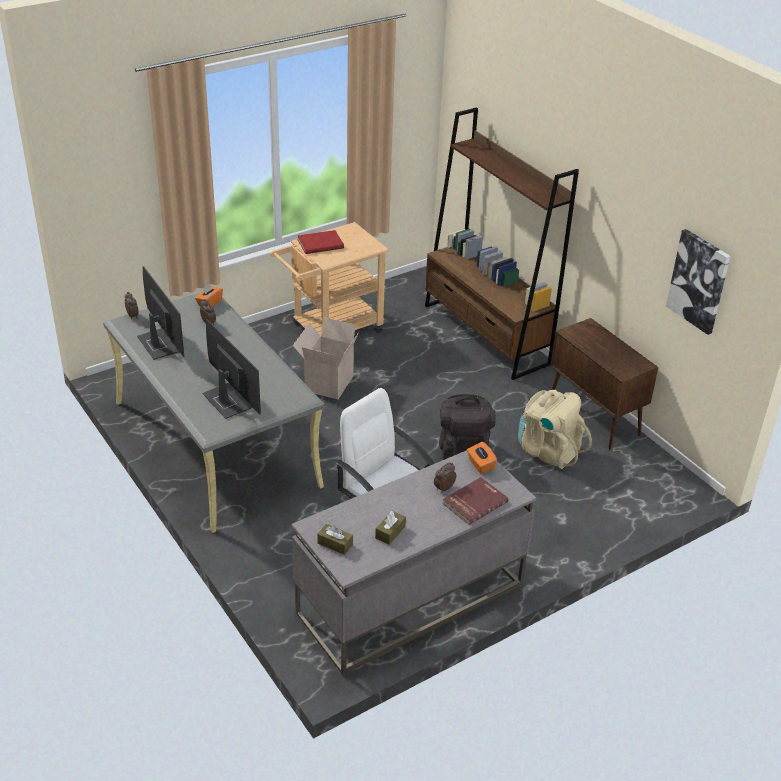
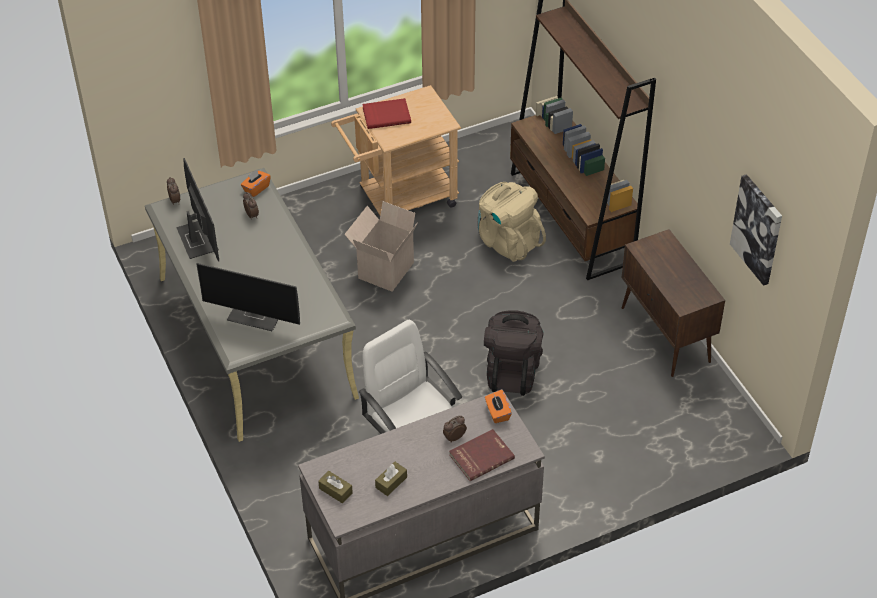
camera: 10 degrees right, 10 degrees up
(226, 401) = (256, 315): monitor -> monitor turned 135 degrees clockwise
(548, 450) = (605, 373): beige backpack -> beige backpack (508, 241)

